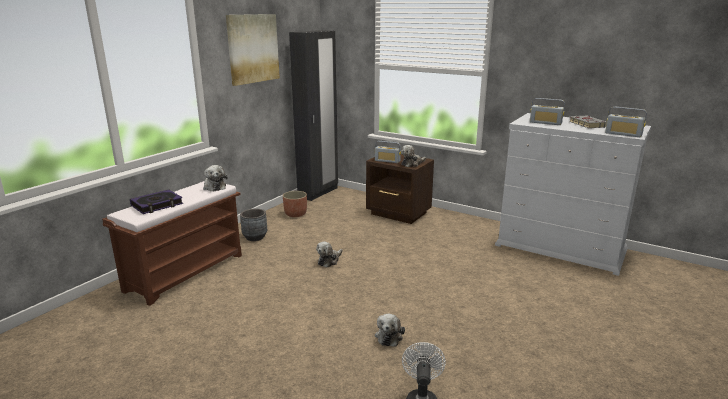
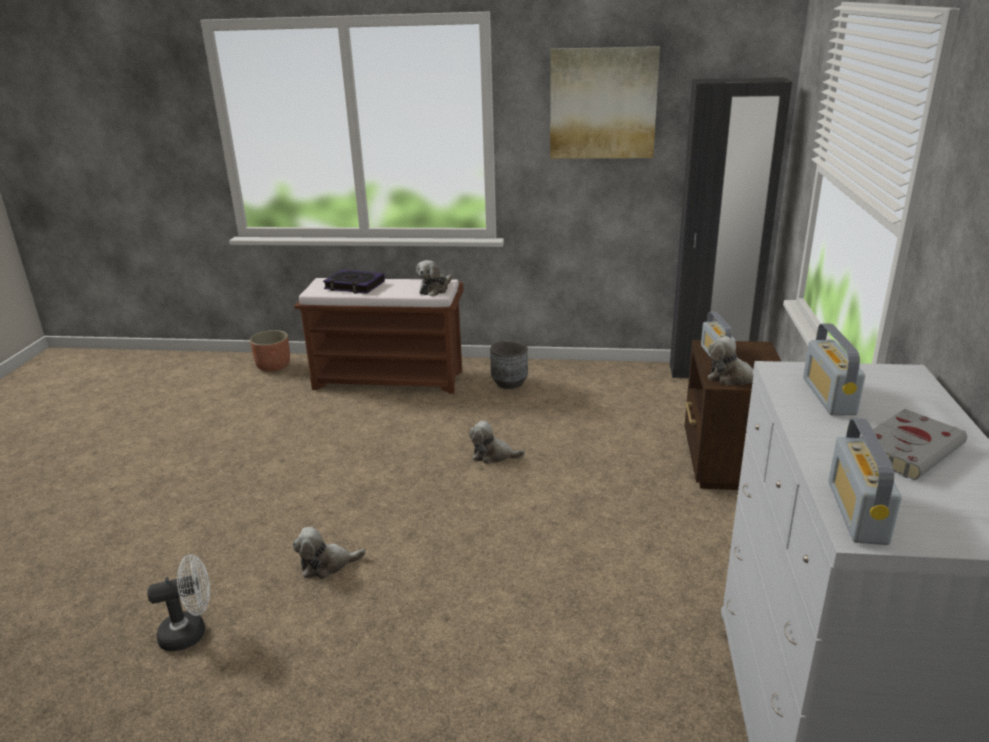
camera: 65 degrees right, 5 degrees up
(295, 214) = (610, 383): planter -> planter (273, 366)

